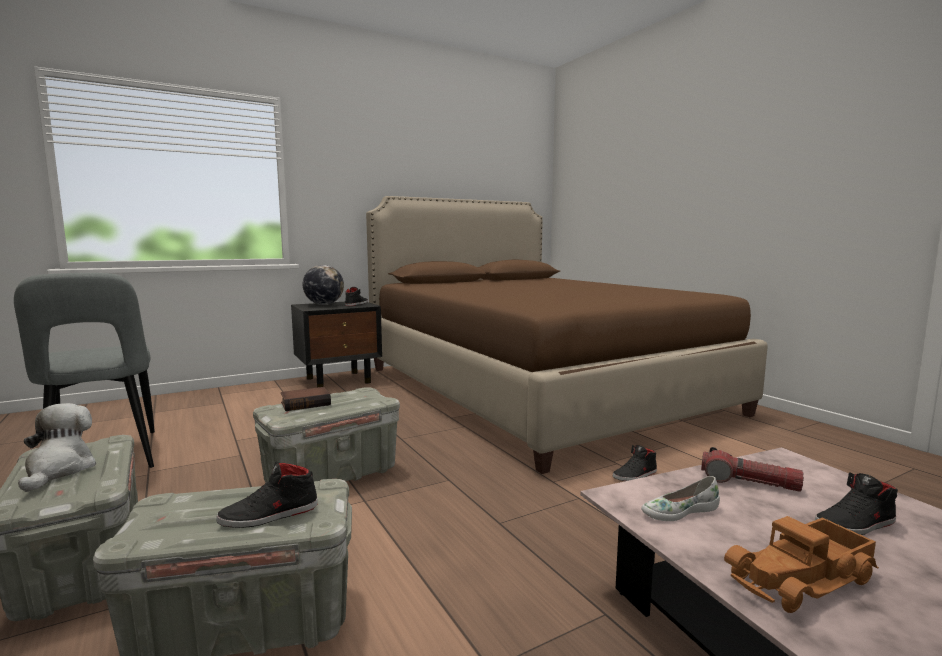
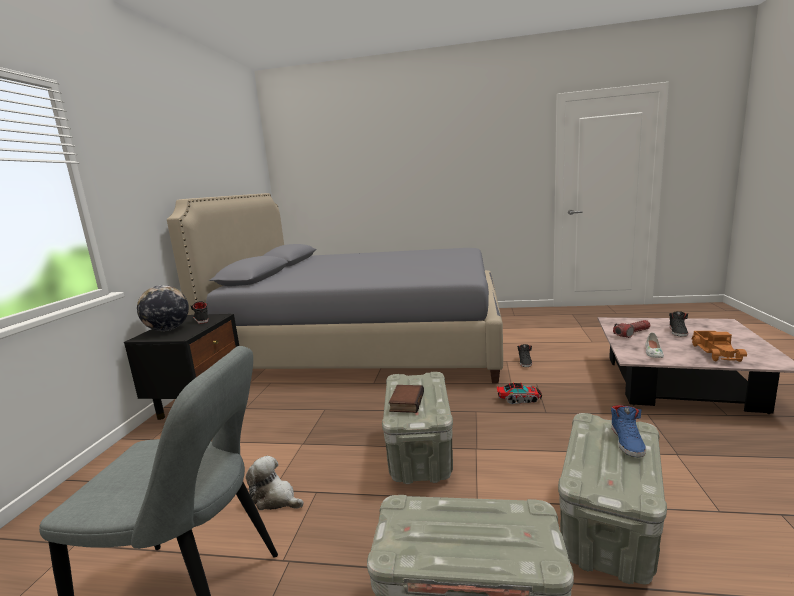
camera: 50 degrees left, 5 degrees up
(59, 470) = (469, 536): plush toy -> plush toy (275, 499)
(269, 515) = (627, 441): black shoe -> blue shoe
(512, 497) = (519, 399): none -> toy truck
(535, 389) = (367, 343): brown bed -> grey bed

